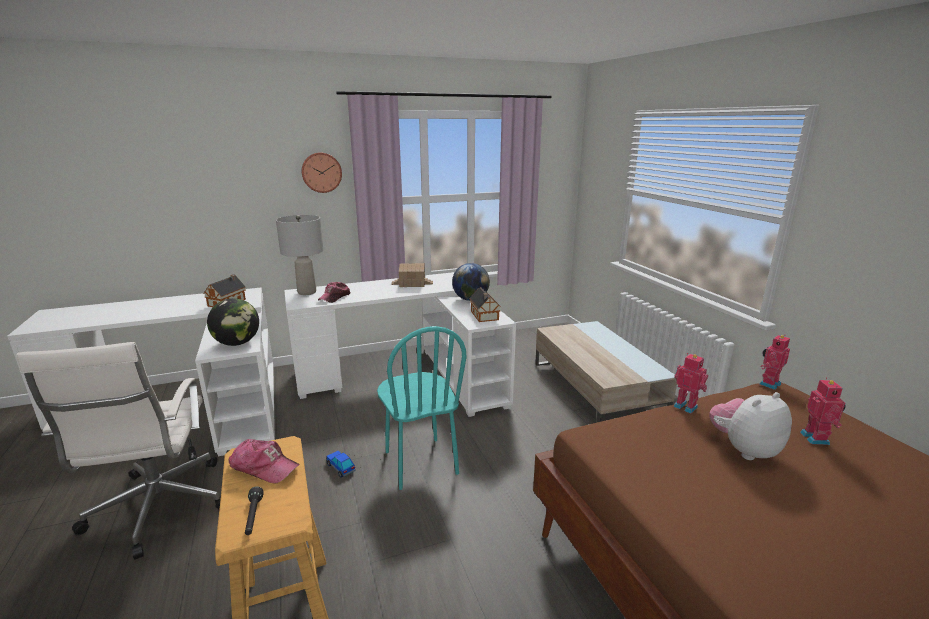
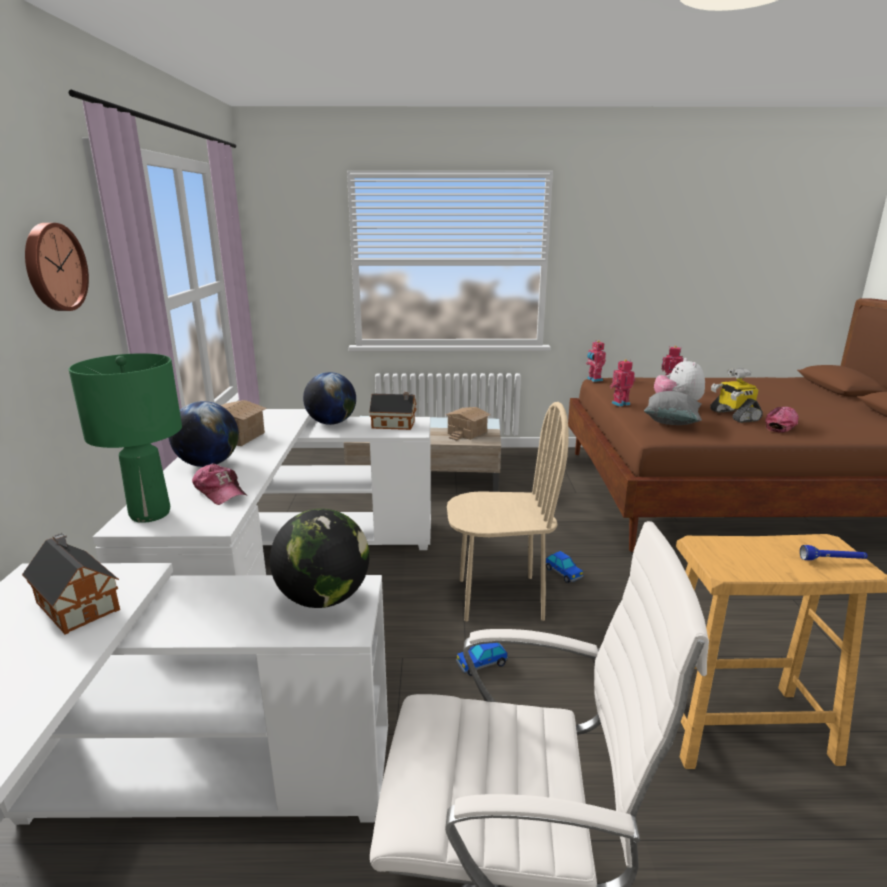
camera: 70 degrees left, 0 degrees up
(253, 517) = (832, 560): black flashlight -> blue flashlight
(264, 467) = (747, 555): cap -> cap (781, 425)
(307, 292) = (150, 514): grey table lamp -> green table lamp
(369, 287) = (208, 464): none -> globe
(420, 463) = (500, 598): turquoise chair -> beige chair
(474, 492) = (563, 573): none -> toy car
(615, 367) = (466, 432): none -> toy house
(651, 444) = (671, 422): none -> grey pillow
(752, 500) = (733, 415): none -> toy robot

